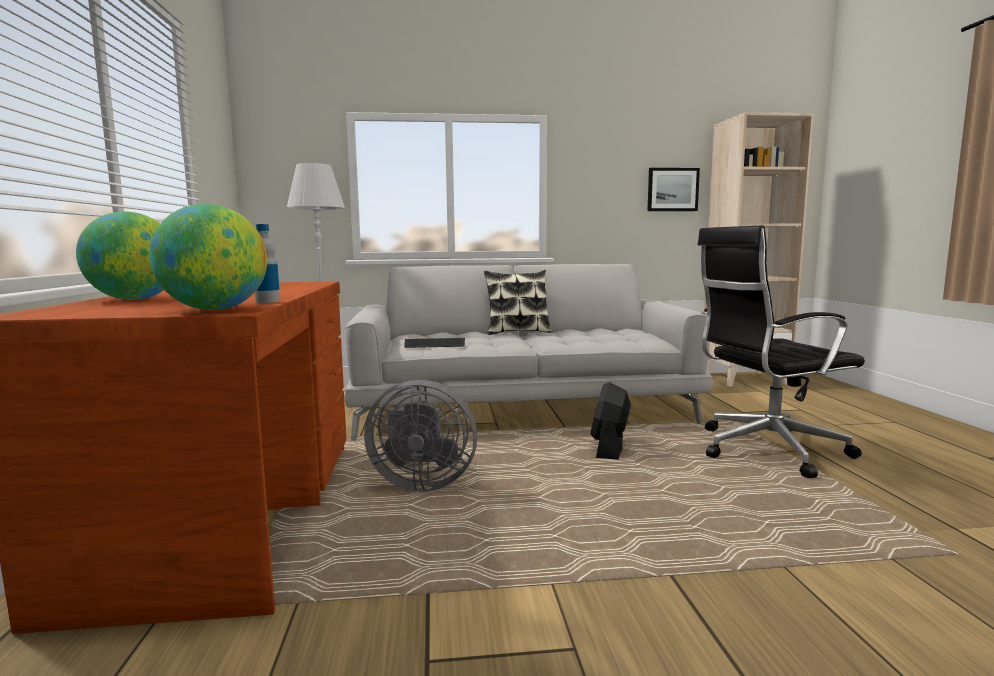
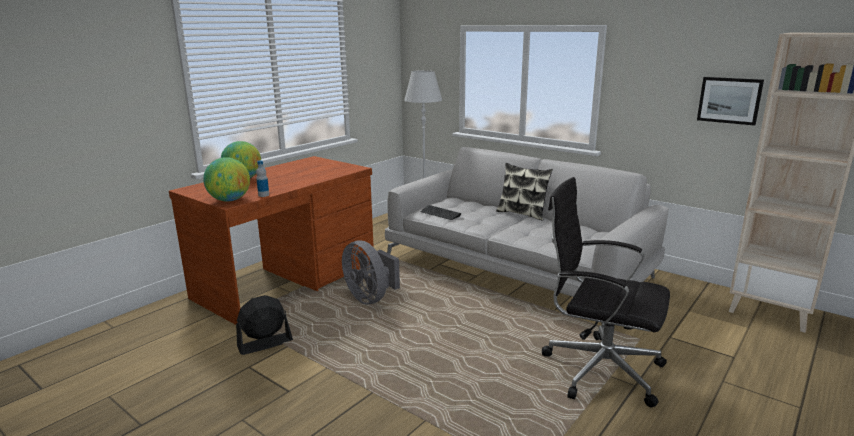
camera: 45 degrees right, 10 degrees up
(609, 448) = (499, 320): black fan -> black fan (265, 344)

